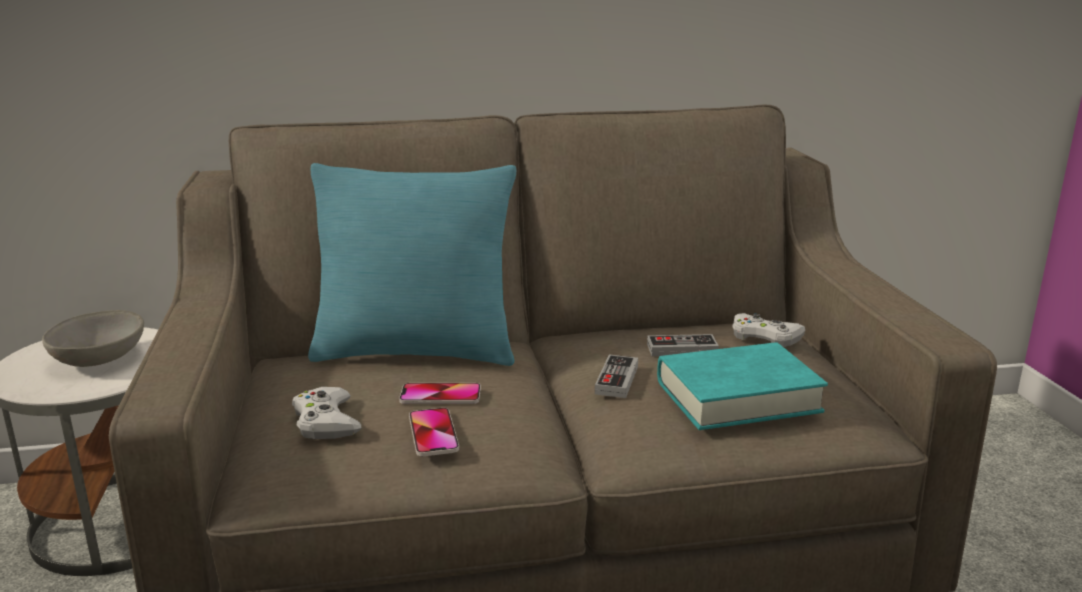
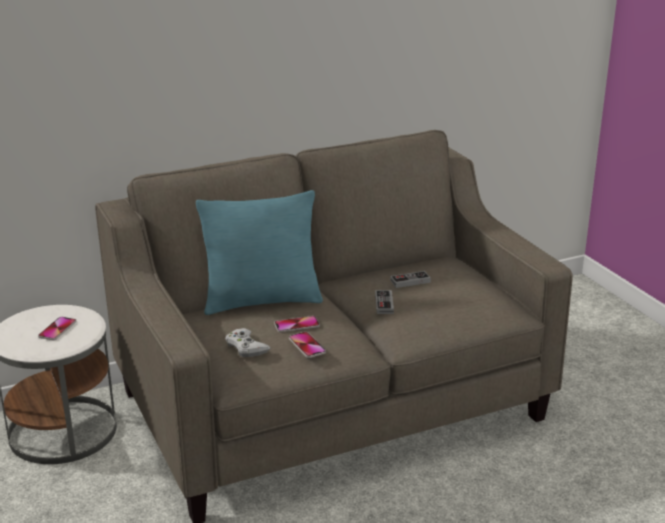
camera: 15 degrees left, 5 degrees up
(100, 359) = (57, 329): grey bowl -> phone
(737, 396) = (449, 305): turquoise book -> none
(765, 336) = (451, 268): white game controller -> none

